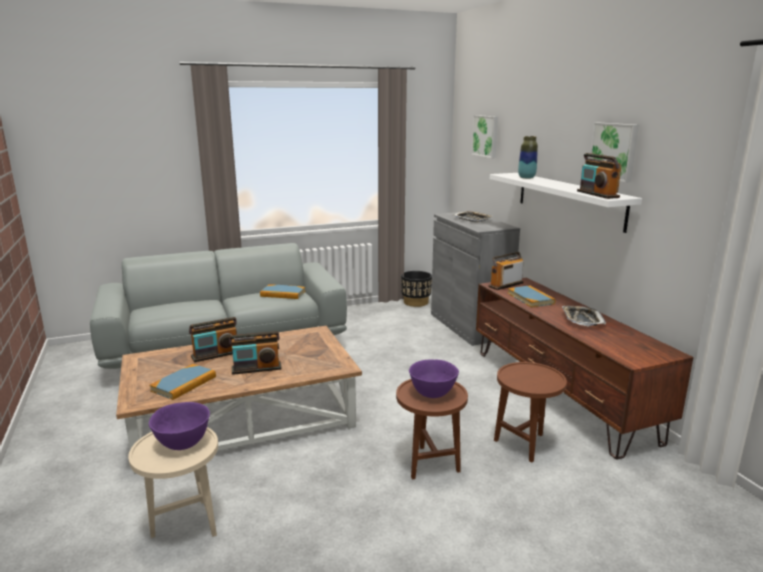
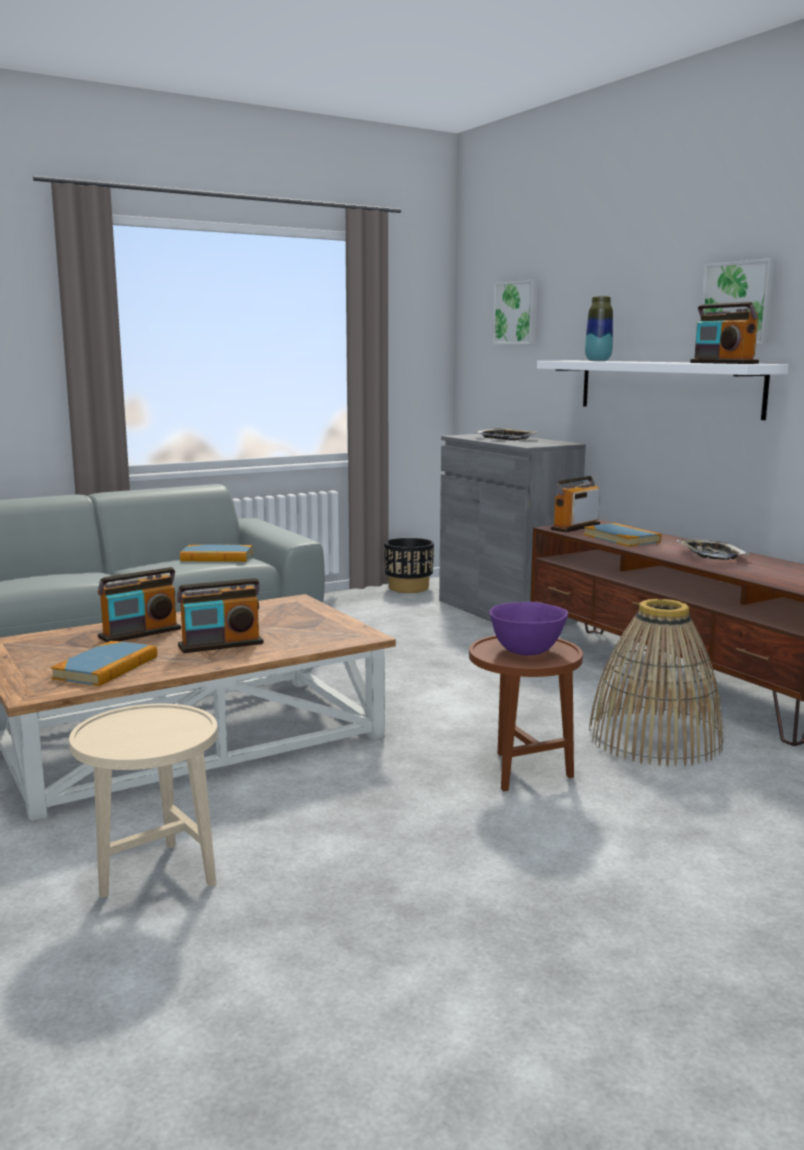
camera: 10 degrees left, 5 degrees down
(182, 442) = (155, 725): purple bowl -> none
(525, 443) = (655, 738): brown side table -> basket

